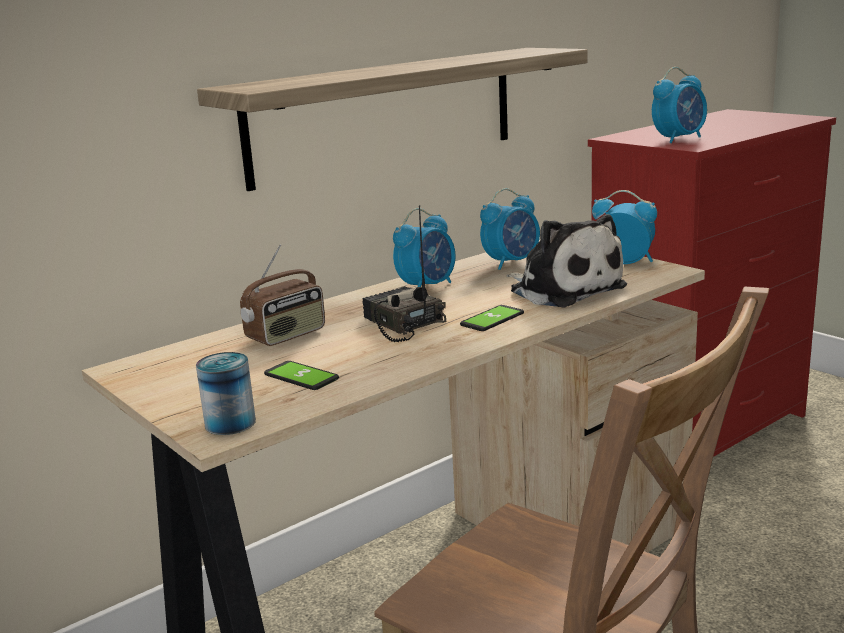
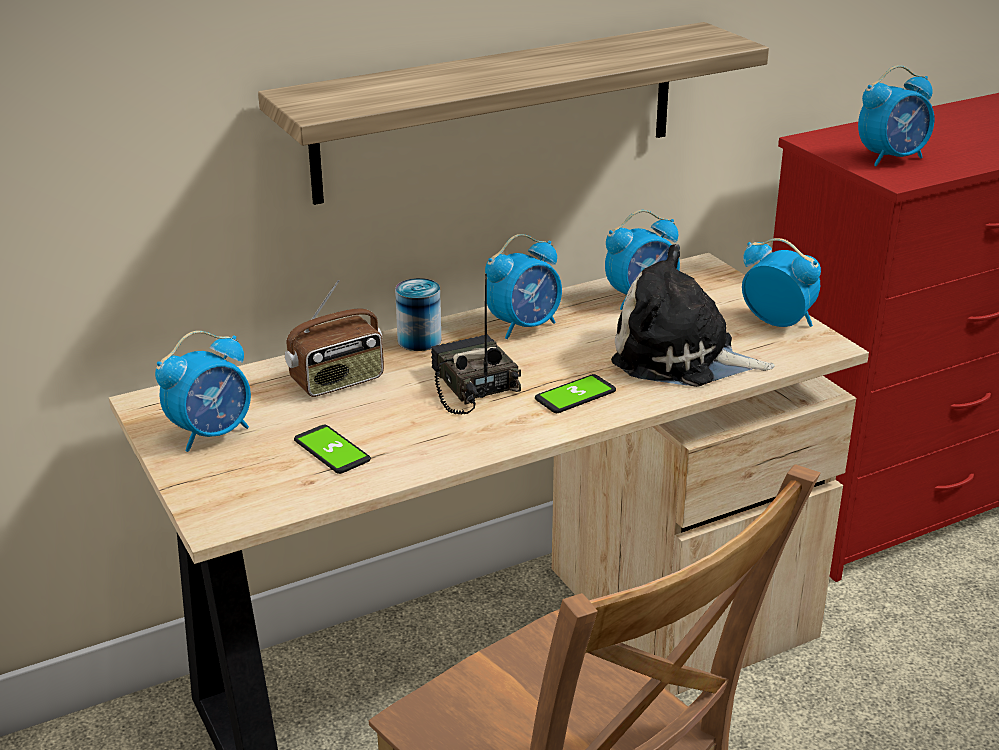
camera: 10 degrees right, 10 degrees up
(187, 380) = (212, 433): none -> alarm clock
(230, 423) = (237, 506): can -> can (419, 340)
(563, 289) = (681, 358): plush toy -> plush toy turned 135 degrees clockwise

